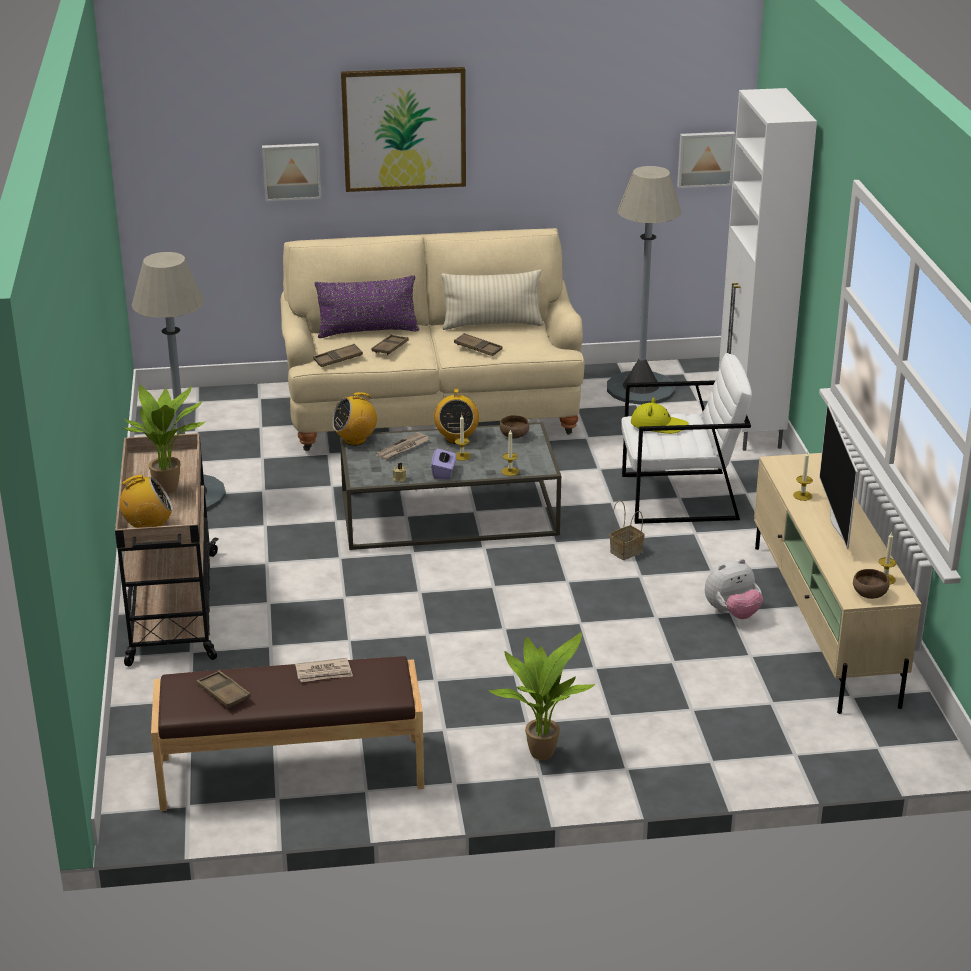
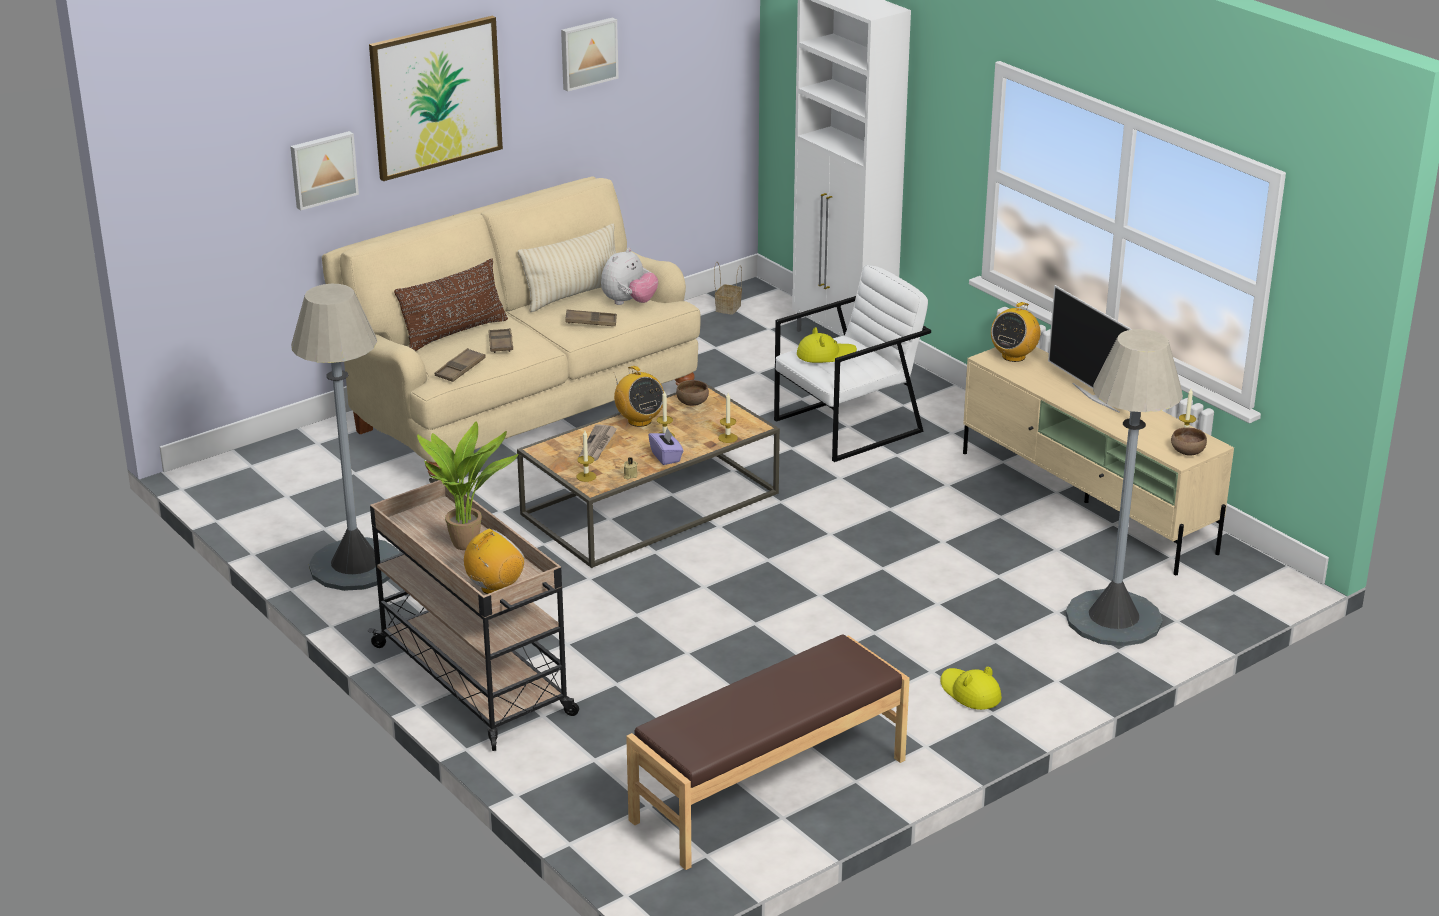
camera: 30 degrees left, 0 degrees up
(223, 693) = (718, 723): brown tray -> none
(324, 673) = (789, 673): newspaper -> none
(355, 440) = (540, 450): radio -> radio (1013, 356)
(368, 331) = (454, 333): purple pillow -> brown pillow
(448, 514) = (650, 504): grey coffee table -> brown coffee table
(540, 751) = (970, 692): potted plant -> yellow hat
(626, 551) = (853, 490): basket -> basket (728, 307)
(641, 388) = (703, 331): grey floor lamp -> grey floor lamp (1113, 619)
(705, 158) = (720, 71): picture -> picture (588, 53)
(732, 613) = (1003, 517): plush toy -> plush toy (629, 303)
(802, 495) = (1042, 382): candle -> candle (586, 476)

